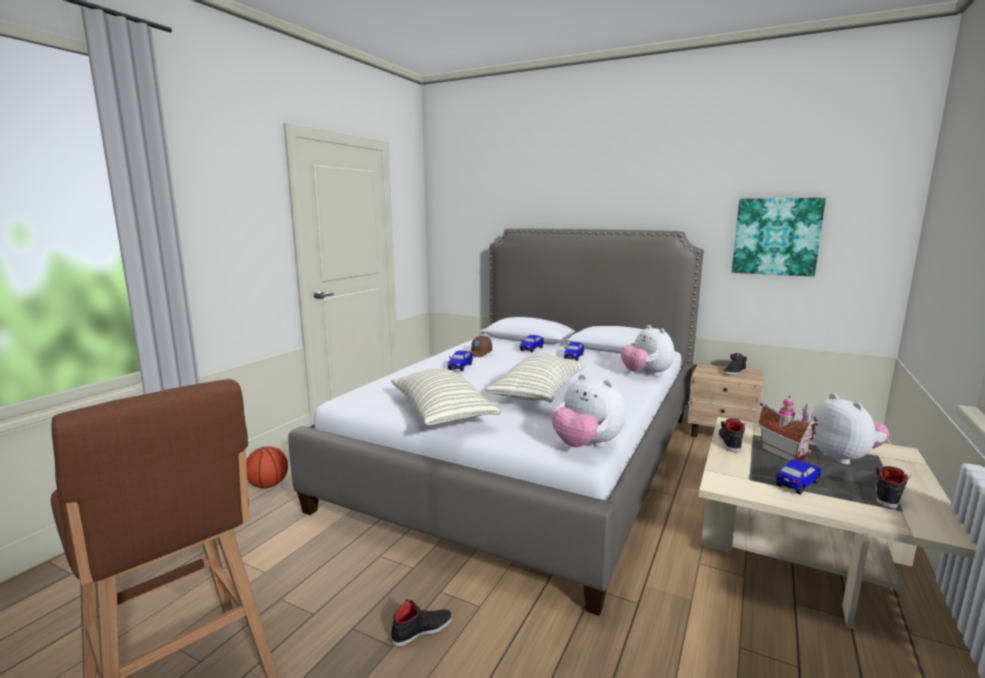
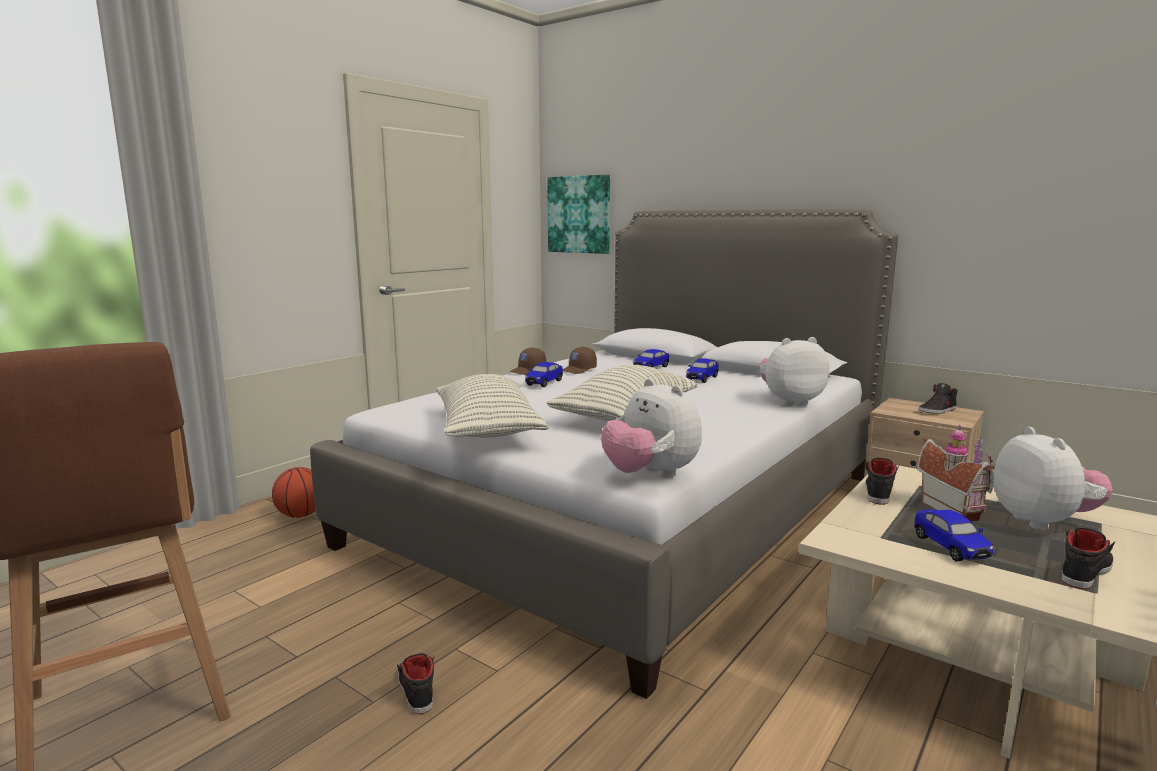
camera: 10 degrees right, 0 degrees up
(422, 630) = (415, 688): black shoe -> black shoe turned 90 degrees counterclockwise
(441, 356) = (528, 371): none -> brown cap
(646, 374) = (790, 402): plush toy -> plush toy turned 90 degrees clockwise
(776, 236) = (1005, 215): picture -> picture (579, 214)
(797, 484) = (950, 547): toy car -> toy car turned 105 degrees clockwise

